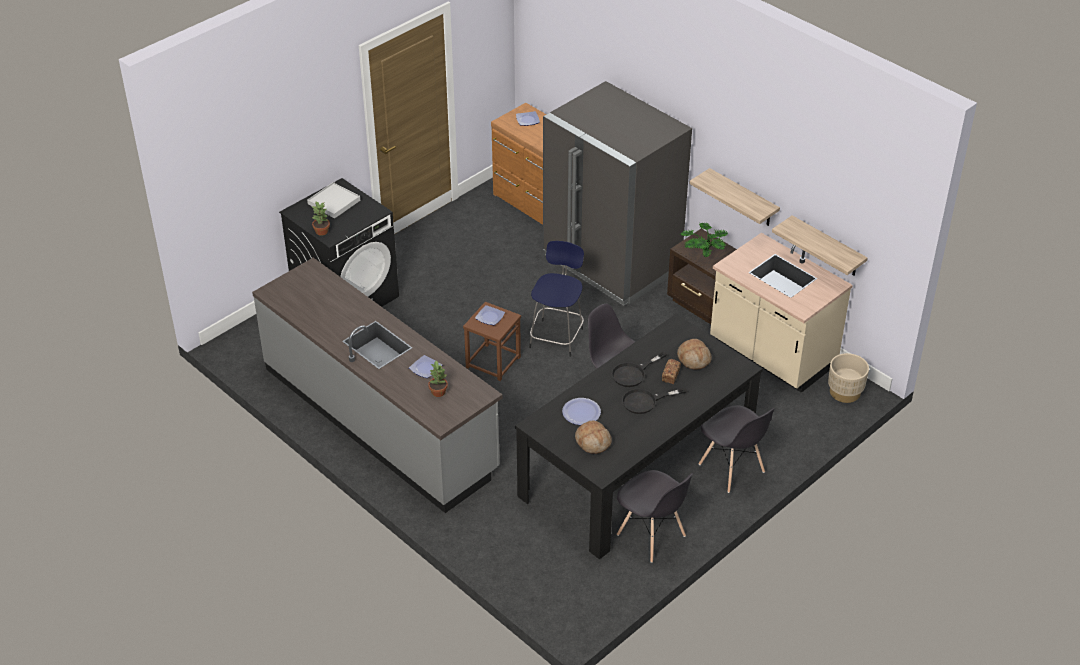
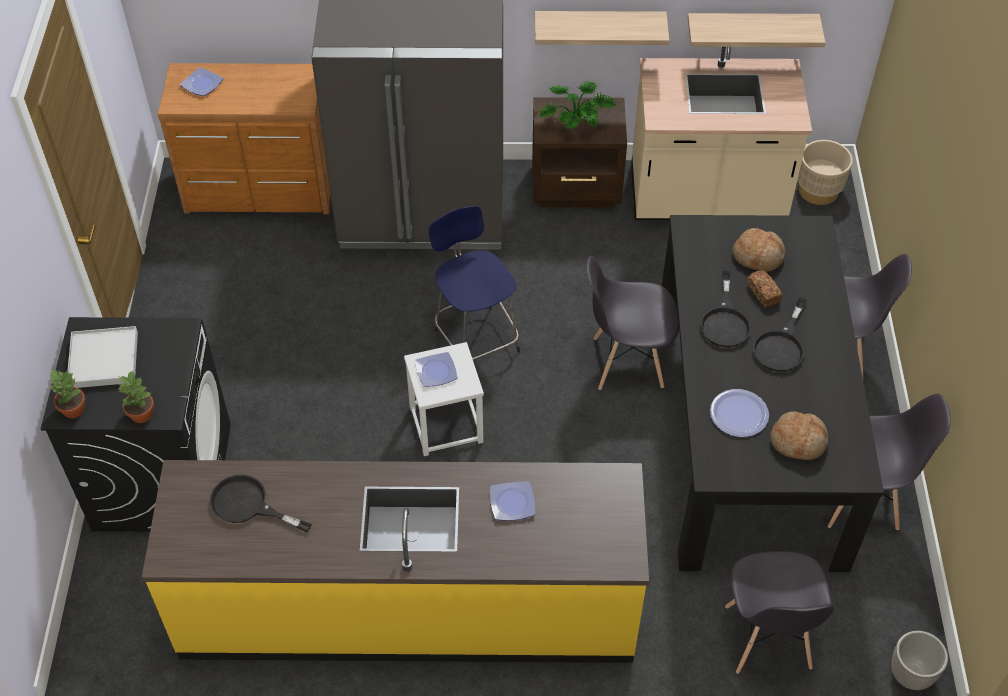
camera: 45 degrees left, 10 degrees up
(322, 295) = (248, 505): none -> black frying pan
(380, 419) = (408, 606): grey counter -> yellow counter
(438, 392) = (568, 522): potted plant -> potted plant (72, 409)
(493, 362) = (445, 425): brown stool -> white stool
(519, 552) = (767, 638): none -> grey chair
(566, 619) = (911, 674): none -> planter

